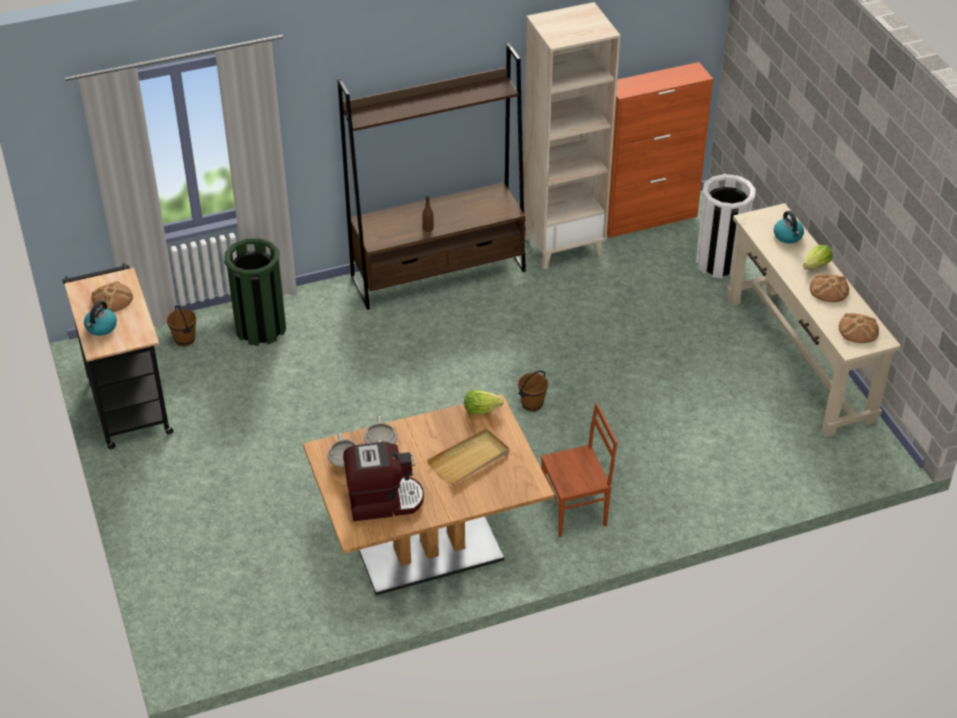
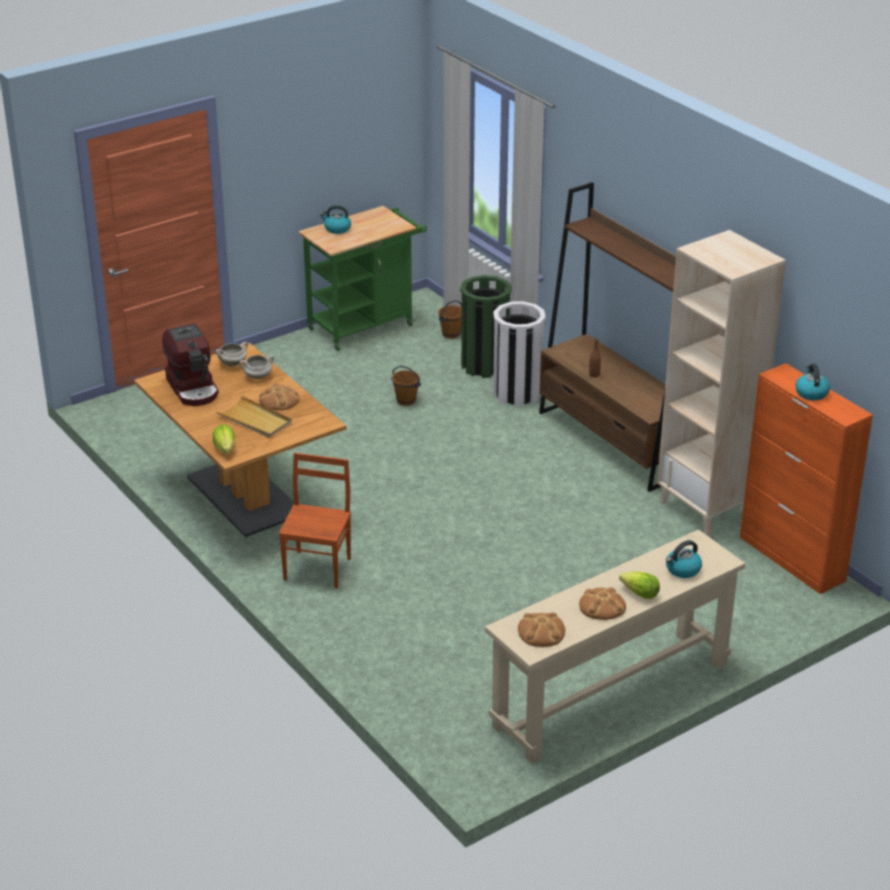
camera: 75 degrees right, 10 degrees down
(112, 299) = (373, 226): bread -> bread (279, 399)
(127, 401) = (366, 325): black cart -> green cart
(481, 409) = (320, 417): lettuce -> lettuce (225, 448)
(532, 404) = (453, 524): brown bucket -> brown bucket (406, 401)
(575, 511) = (318, 568): brown chair -> brown chair turned 135 degrees counterclockwise
(658, 81) = (811, 393): none -> kettle
(719, 262) = (747, 619): white trash can -> white trash can (517, 393)

